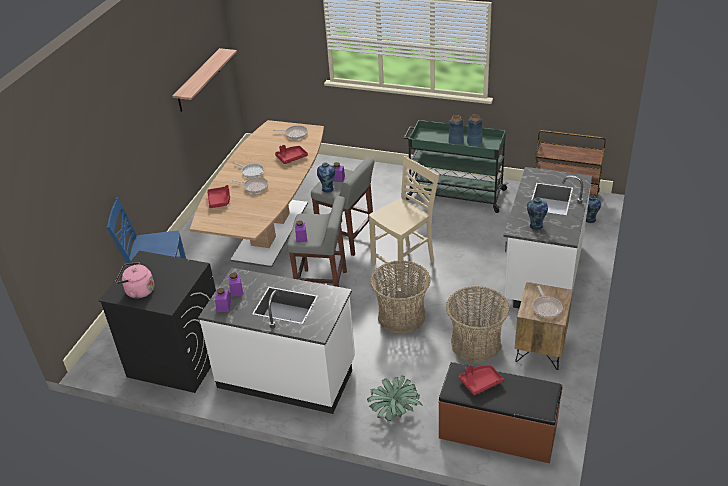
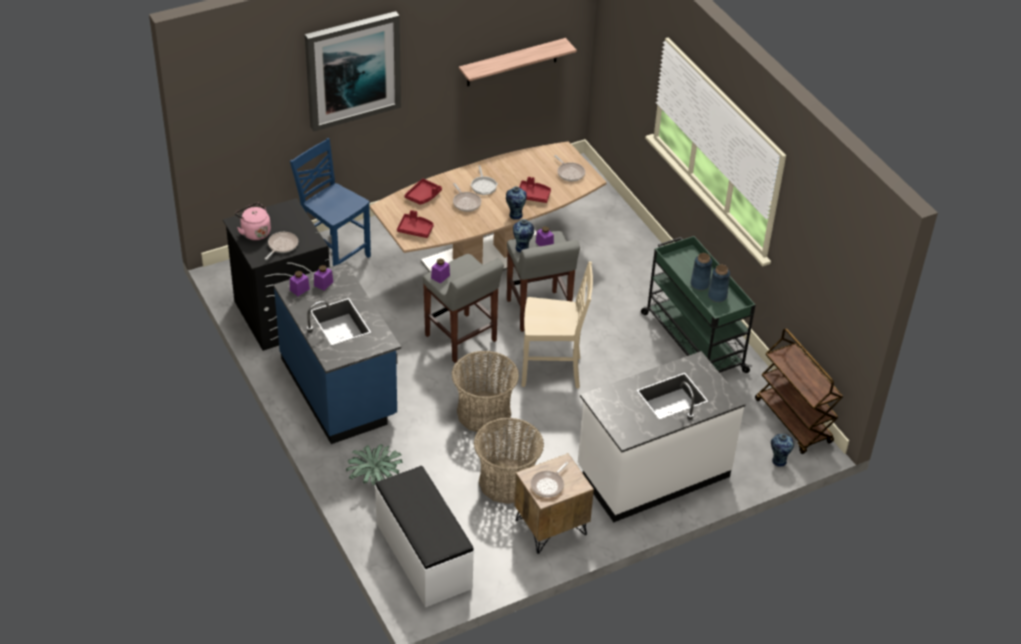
camera: 40 degrees right, 5 degrees up
(112, 123) = (352, 69): none -> picture
(174, 285) = (282, 246): none -> frying pan
(287, 374) = (340, 389): white counter -> blue counter
(480, 382) = (418, 496): red tray -> red tray (415, 229)
(497, 432) = (422, 556): brown bench -> white bench
(535, 226) = (617, 408): vase -> vase (515, 215)

